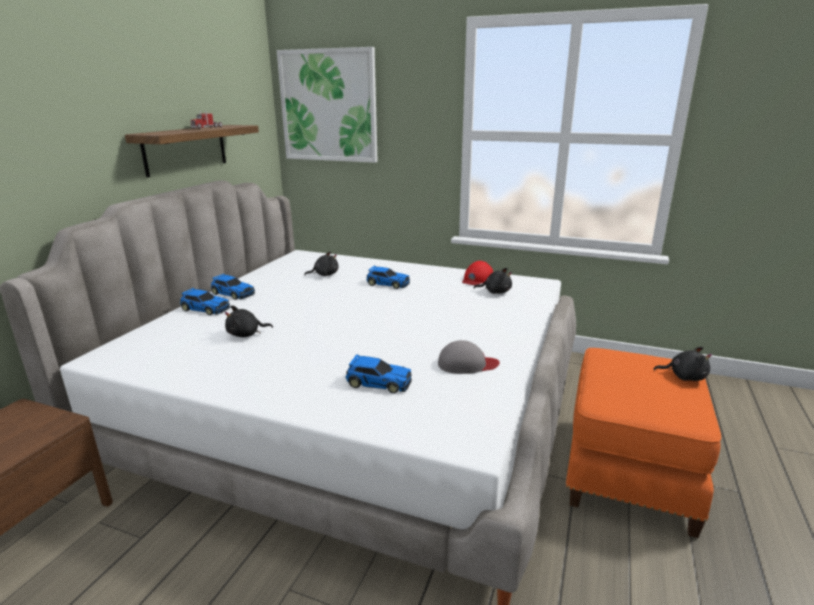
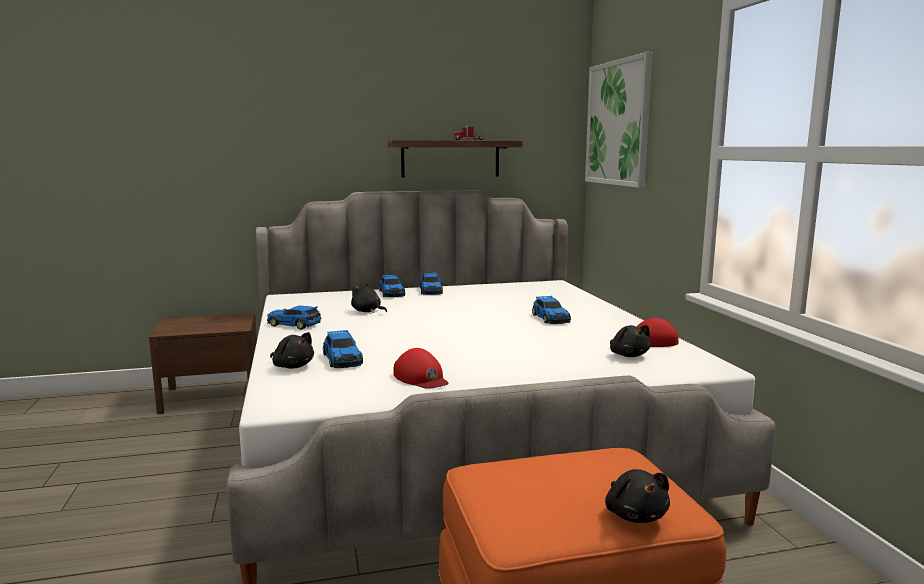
camera: 55 degrees right, 10 degrees down
(226, 378) = (295, 325): none -> toy car
(324, 275) = (524, 299): black plush toy -> black plush toy (292, 366)
(467, 364) = (421, 378): grey cap -> red cap

